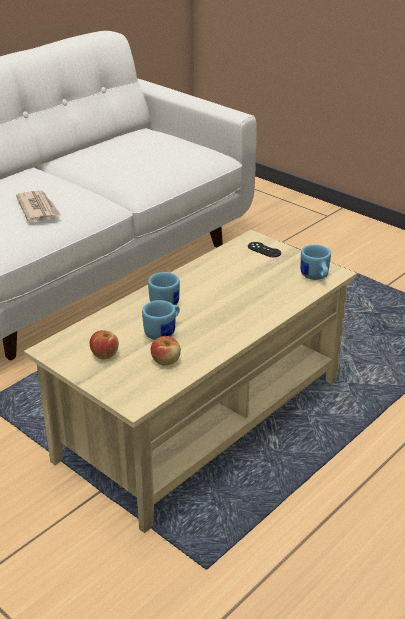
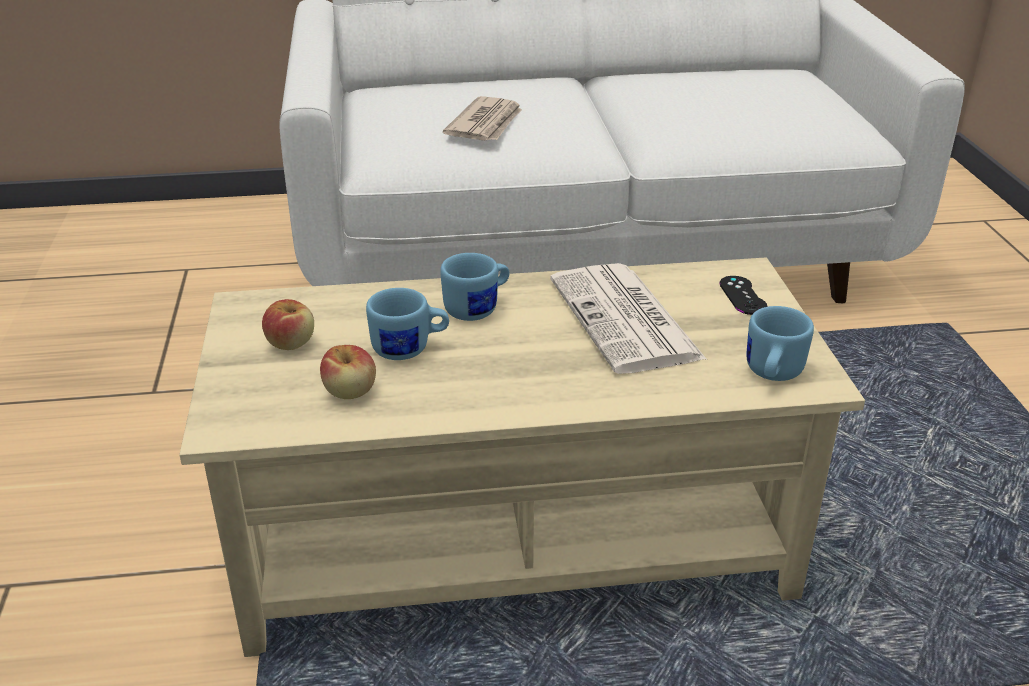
camera: 40 degrees right, 0 degrees up
(234, 279) = (626, 320): none -> newspaper

